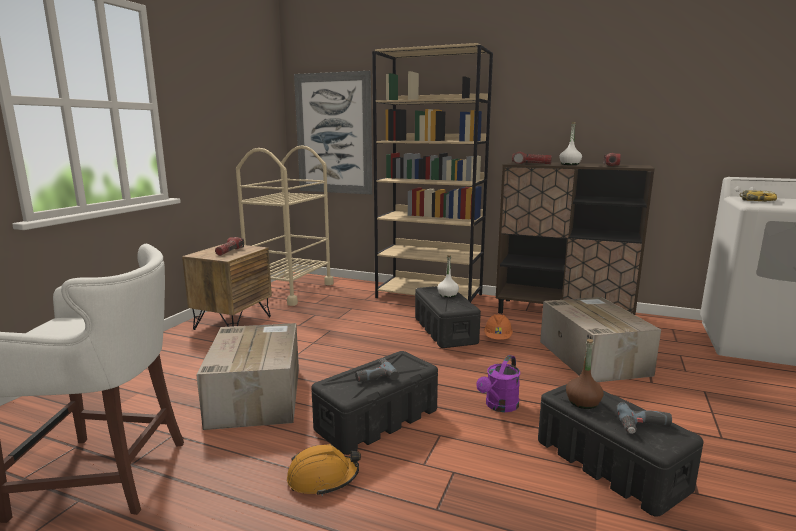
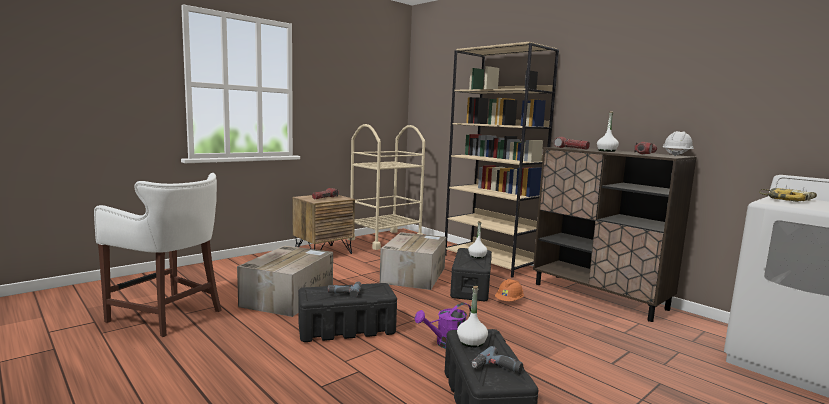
camera: 25 degrees right, 5 degrees down
(323, 478) = (273, 350): orange hard hat -> none
(333, 134) = (438, 117): picture -> none
(583, 402) = (471, 342): brown bottle -> white bottle
(591, 357) = (579, 332): cardboard box -> cardboard box (413, 275)
(635, 164) = (676, 155): none -> white hard hat

